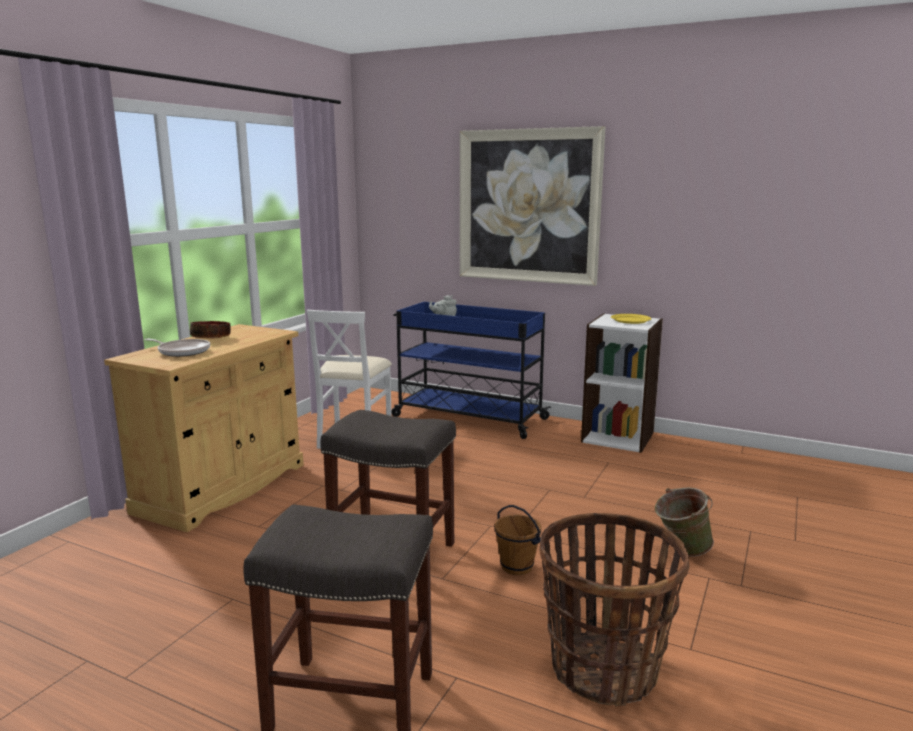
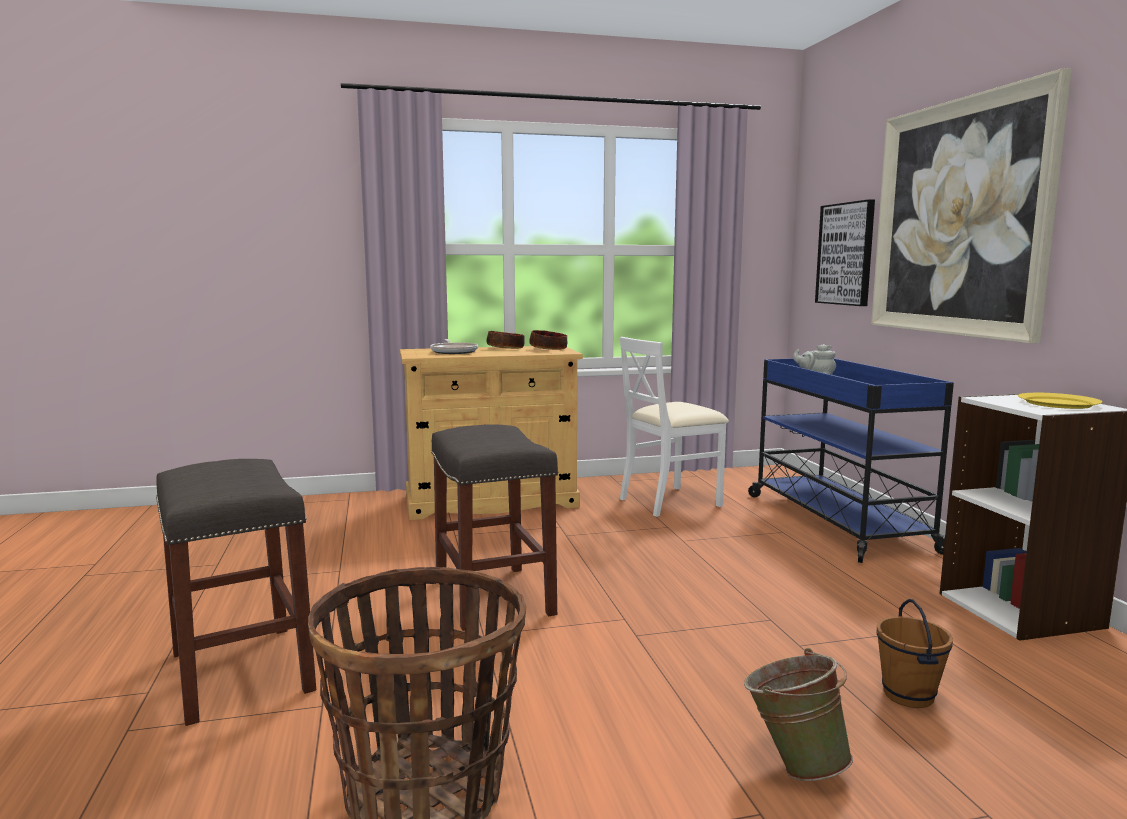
camera: 50 degrees right, 5 degrees down
(250, 331) = (548, 349): none -> bowl
(422, 223) = (846, 254): none -> picture
(517, 566) = (564, 663): brown bucket -> brown bucket (909, 695)

